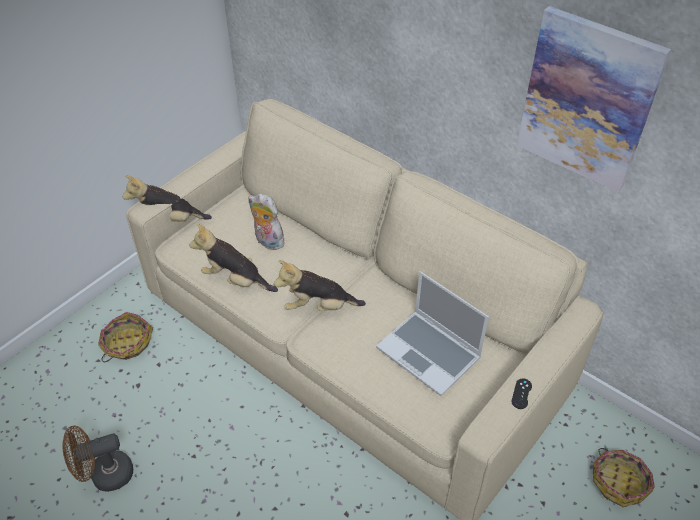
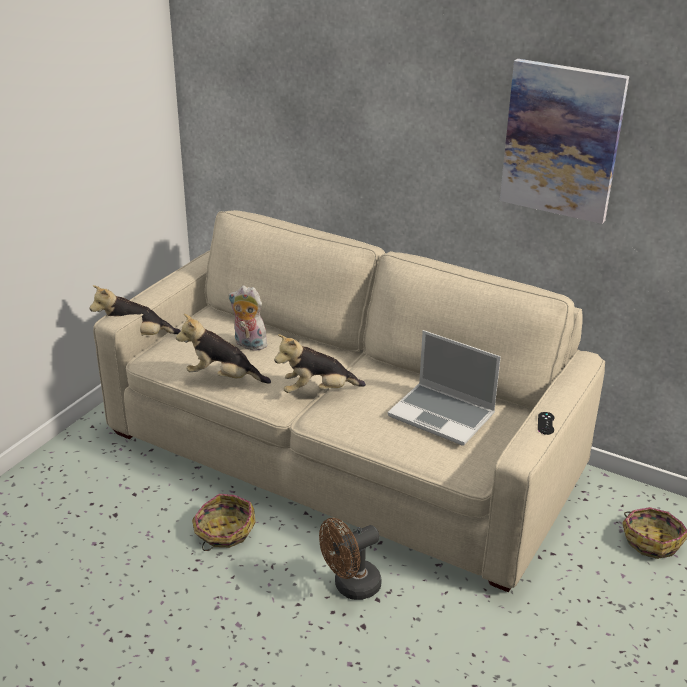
camera: 10 degrees left, 15 degrees down
(105, 476) = (97, 598): brown fan -> brown fan (350, 587)
(127, 343) = (93, 479): basket -> basket (224, 531)

